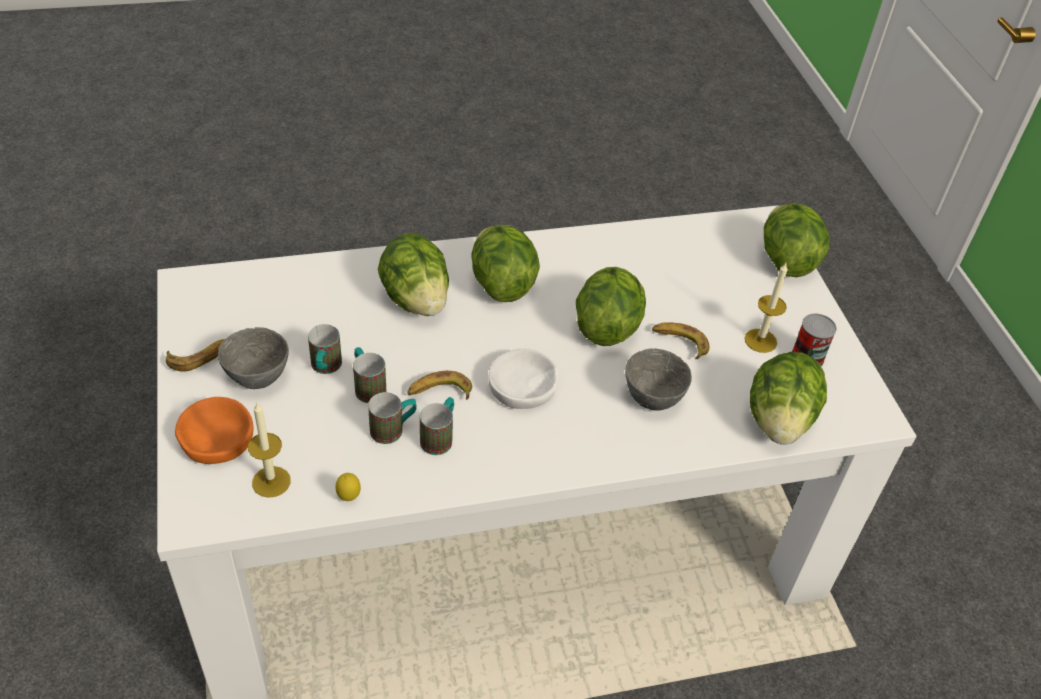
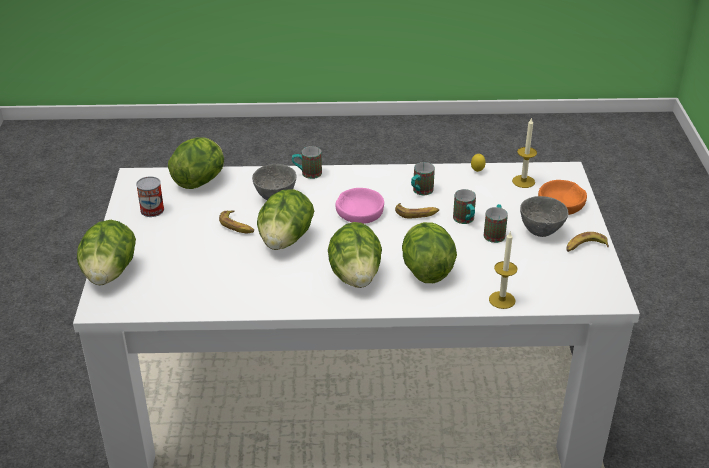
camera: 165 degrees left, 10 degrees down
(393, 429) = (449, 198): mug -> mug (307, 174)
(523, 386) = (359, 212): white bowl -> pink bowl
(760, 340) = (177, 222): candle -> candle (502, 300)

